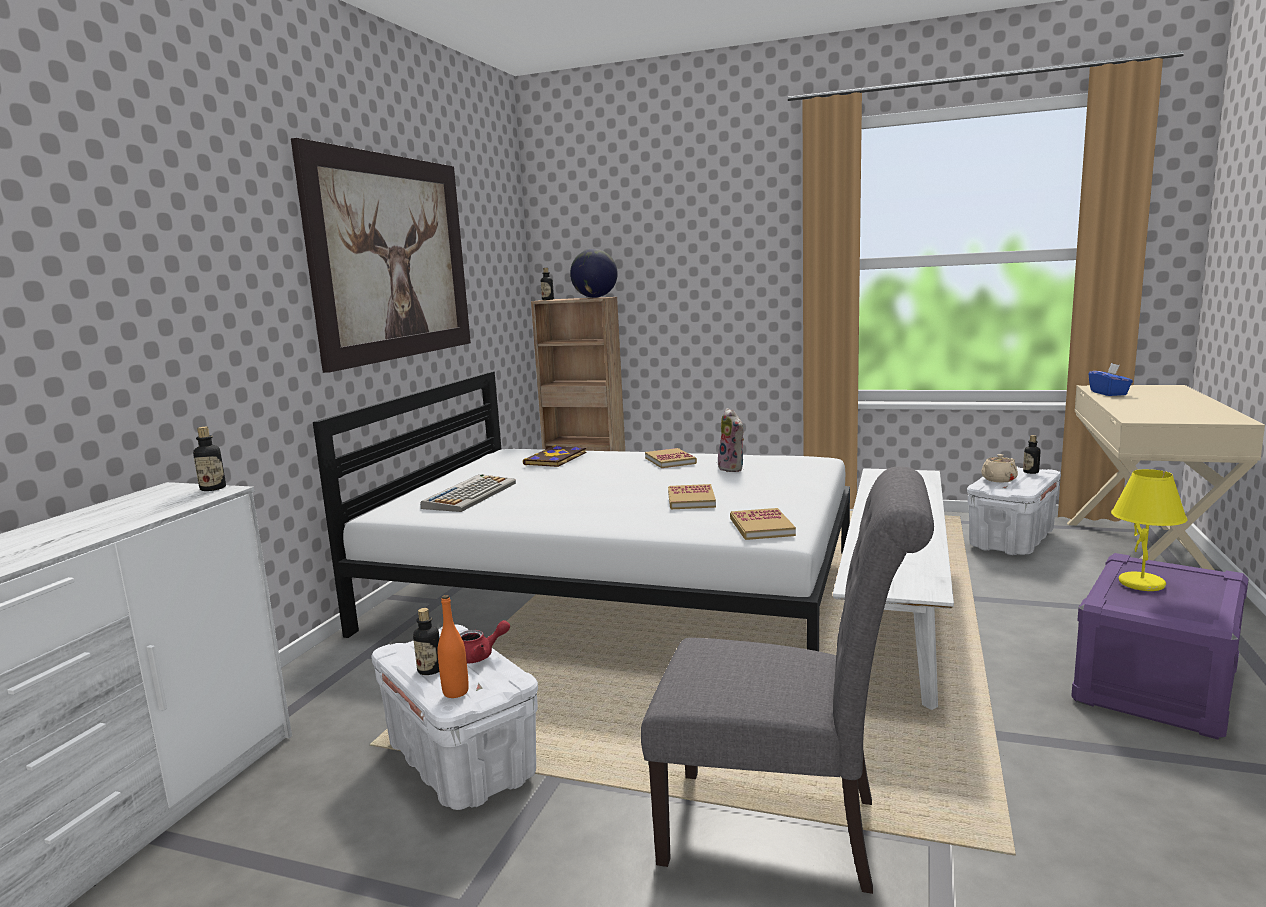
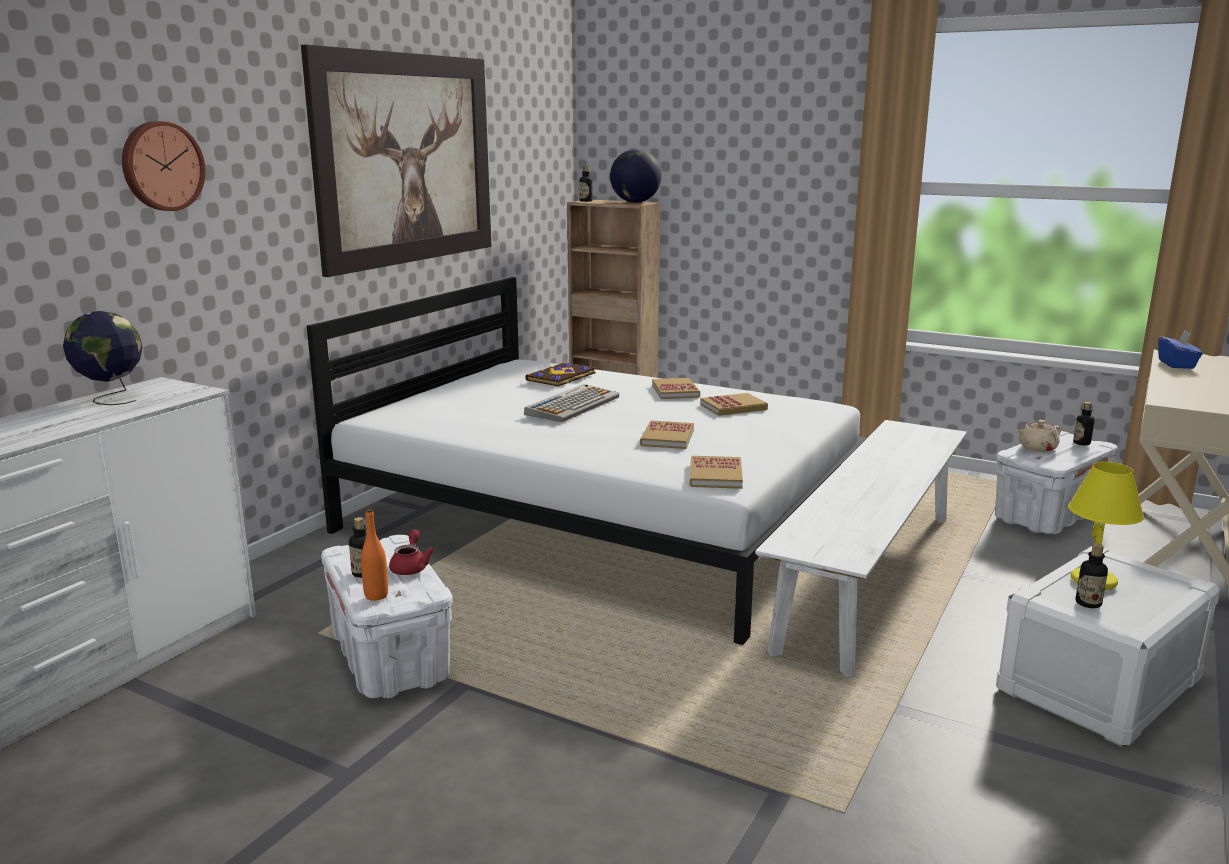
camera: 10 degrees right, 5 degrees up
(118, 507) = (112, 398): none -> globe
(156, 254) = (161, 166): none -> wall clock
(213, 488) = (194, 388): bottle -> bottle (1088, 603)
(470, 495) = (459, 408): keyboard -> keyboard (573, 405)
(479, 656) = (411, 566): red teapot -> red teapot turned 75 degrees counterclockwise
(733, 468) = (733, 407): plush toy -> book
(786, 831) = (646, 761): grey chair -> none
(1157, 684) = (1099, 686): purple storage box -> white storage box

